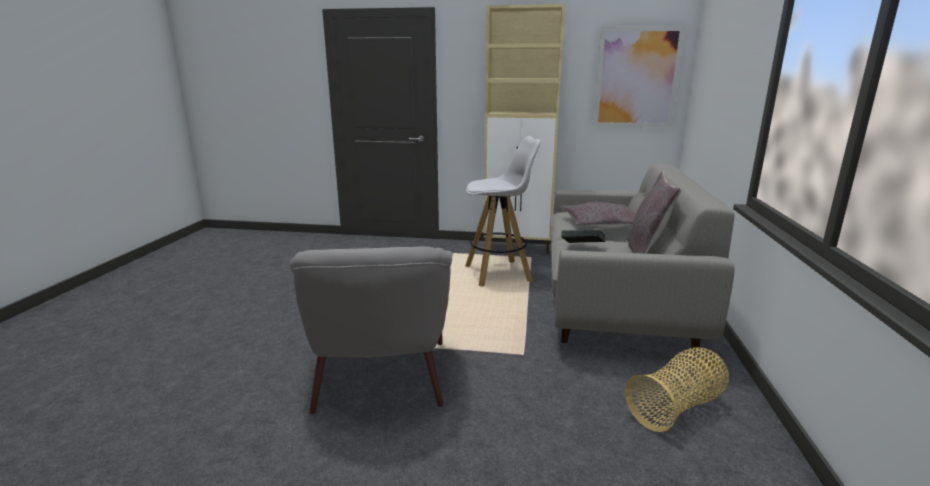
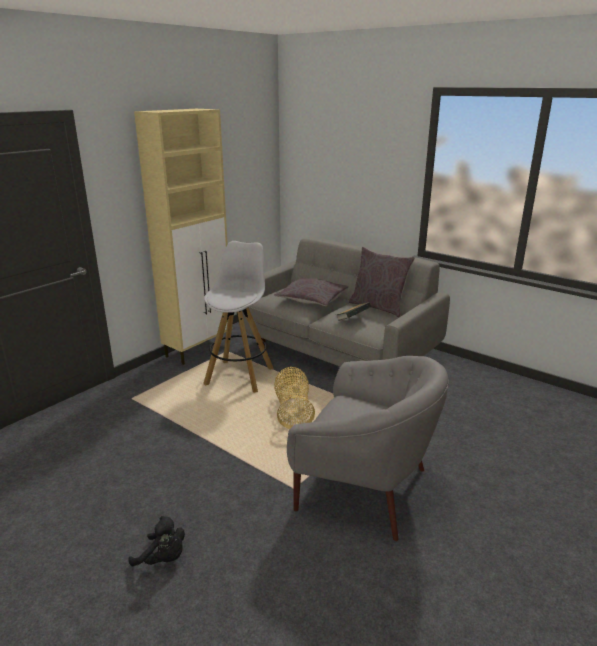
camera: 60 degrees left, 5 degrees up
(246, 317) = (163, 559): none -> black plush toy
(636, 78) = (250, 167): picture -> none
(676, 408) = (471, 388): basket -> basket (293, 410)

